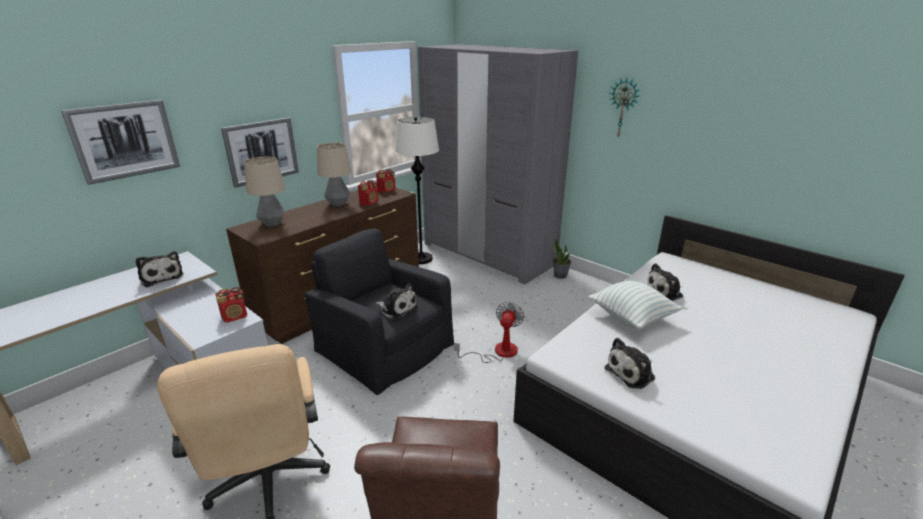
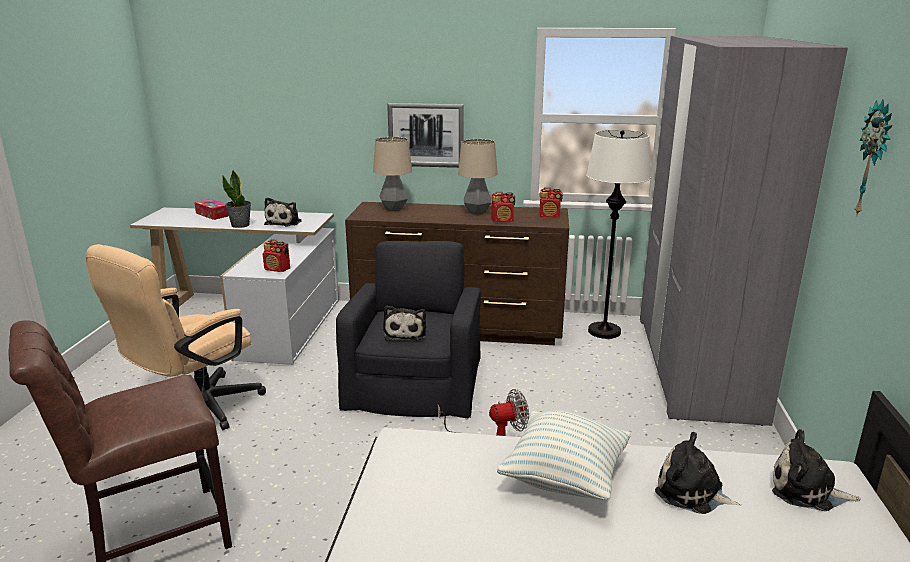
camera: 55 degrees right, 5 degrees down
(42, 306) = (212, 214): none -> tissue box
(125, 140) = (305, 100): picture -> none
(560, 275) = (746, 439): potted plant -> potted plant (240, 225)
(632, 373) = (420, 509): plush toy -> plush toy (806, 490)

